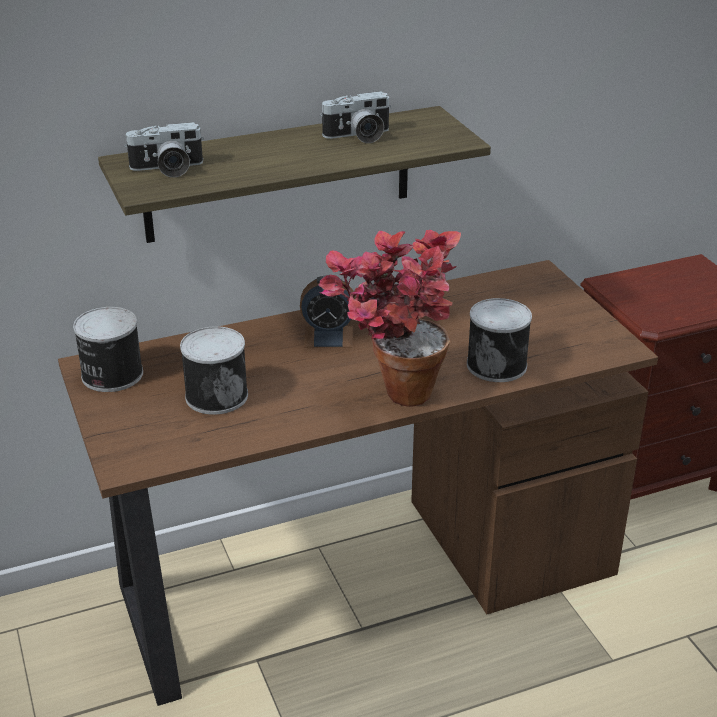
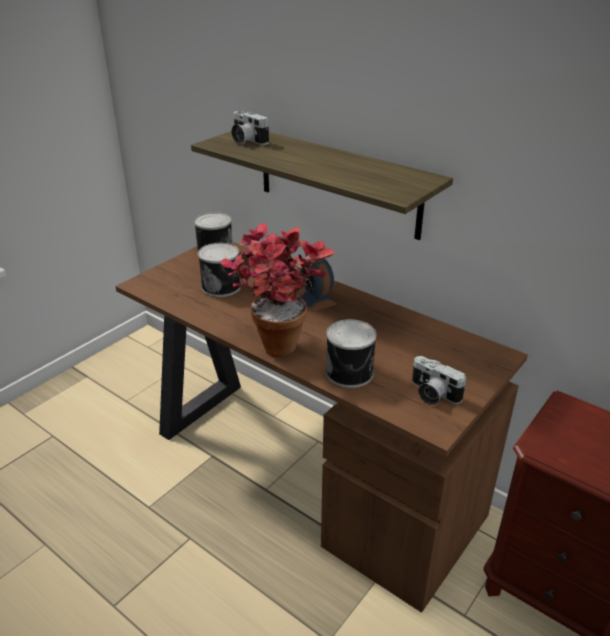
camera: 60 degrees right, 0 degrees up
(358, 136) = (359, 168): camera -> camera (432, 394)

